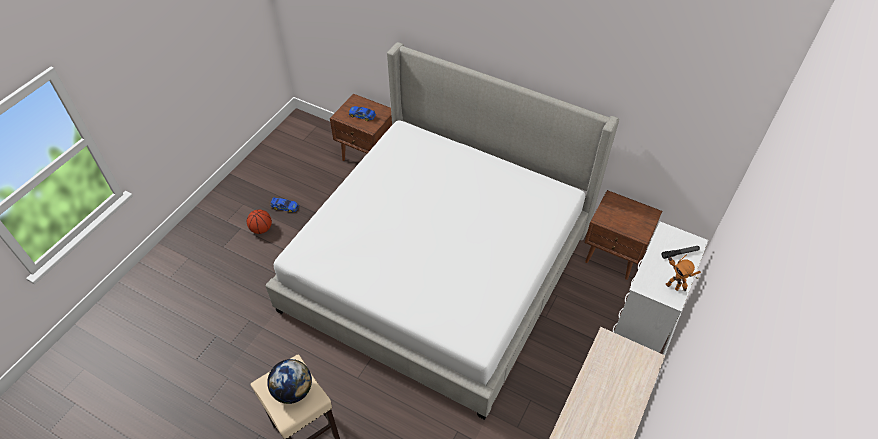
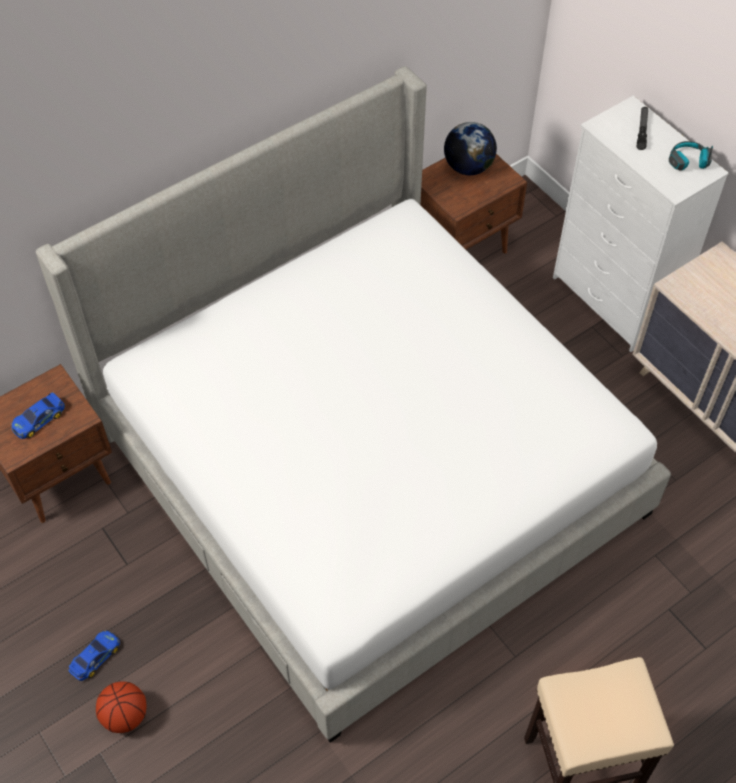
camera: 65 degrees left, 5 degrees up
(293, 390) = (607, 704): globe -> globe (468, 167)
(672, 285) = (688, 162): toy robot -> headphones

